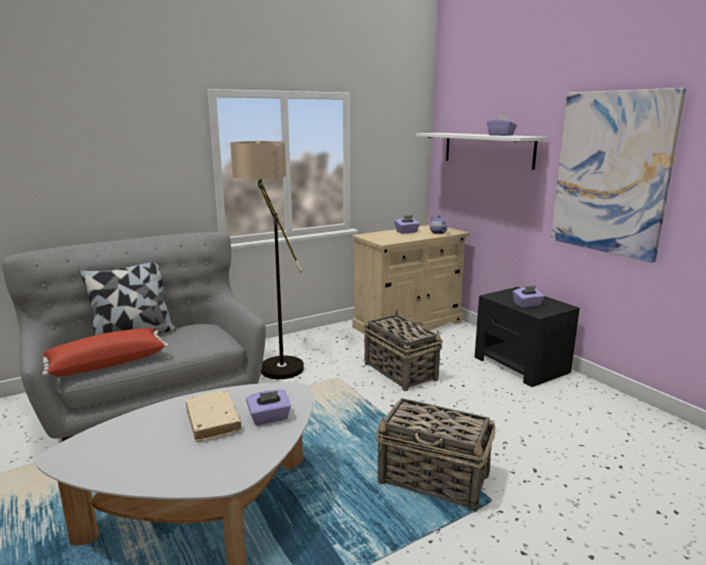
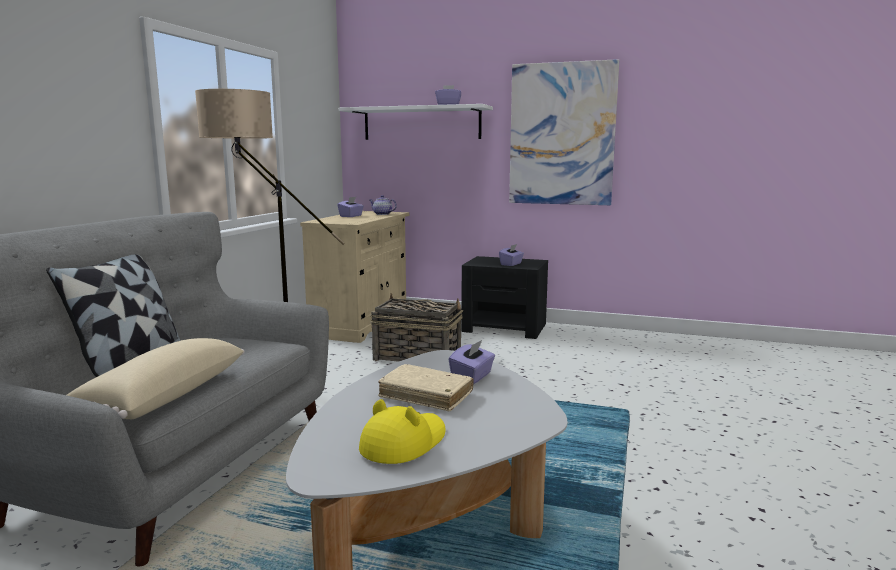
camera: 40 degrees left, 5 degrees down
(107, 363) = (163, 396): red pillow -> beige pillow
(131, 454) = (403, 443): none -> yellow hat
(434, 479) = (572, 414): basket -> none

